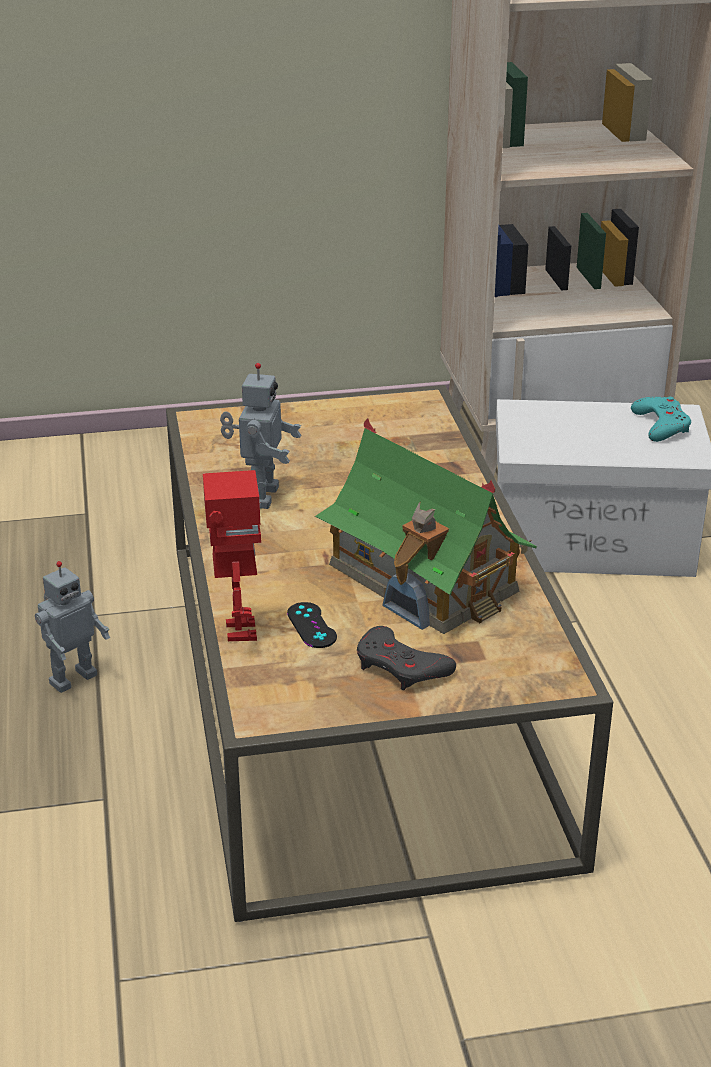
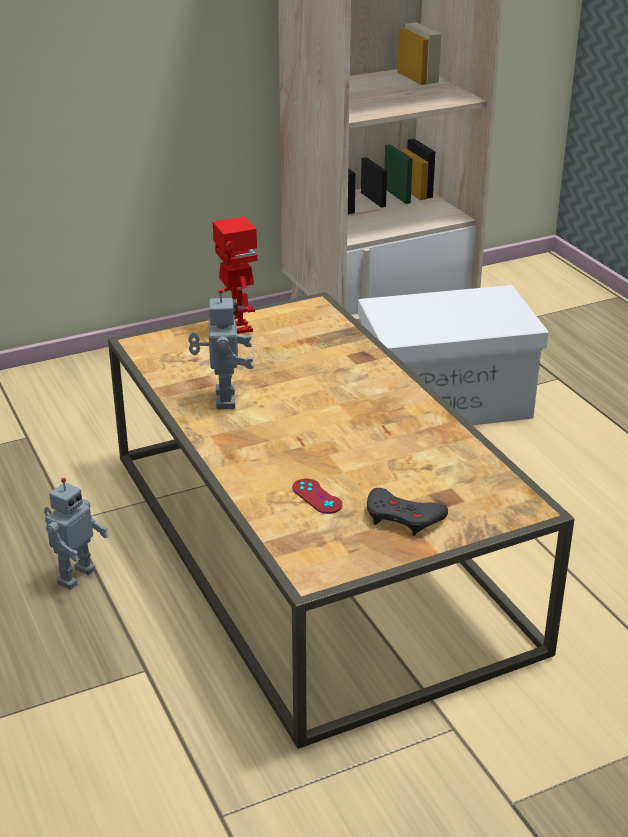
camera: 15 degrees left, 0 degrees up
(239, 631) = (261, 510): toy robot -> toy robot (238, 328)
(311, 625) = (317, 496): black game controller -> red game controller
(424, 578) = (386, 446): toy house -> none
(661, 425) = (492, 303): turquoise game controller -> none

